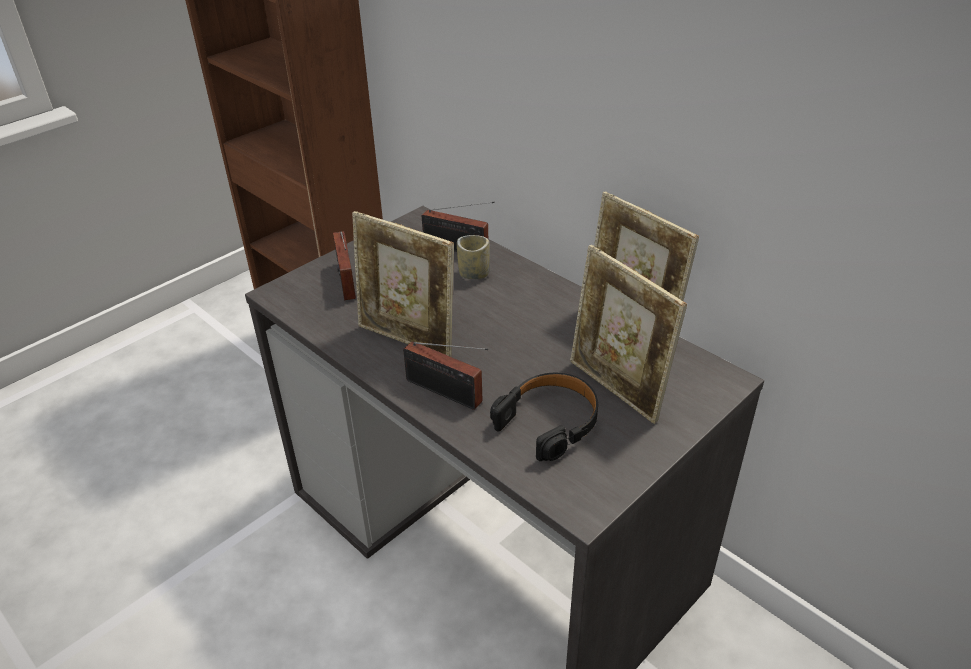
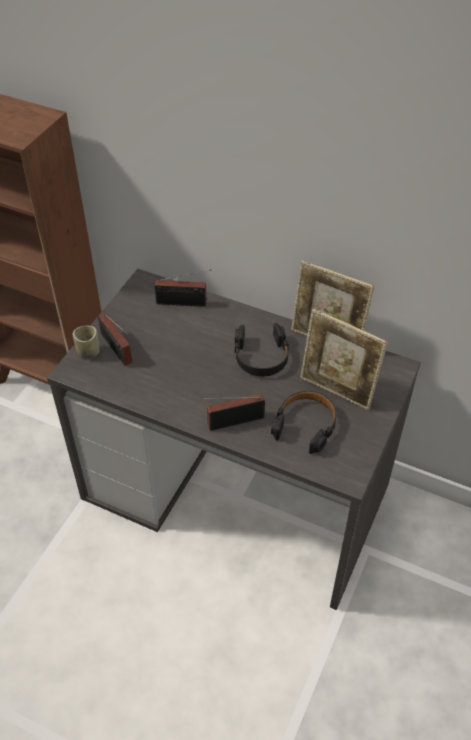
camera: 20 degrees left, 10 degrees up
(407, 339) = (185, 387): picture frame -> none
(447, 393) = (232, 421): radio -> radio turned 150 degrees clockwise
(474, 274) = (205, 322): cup -> cup (88, 352)
(528, 326) = (261, 356): none -> black headphones

